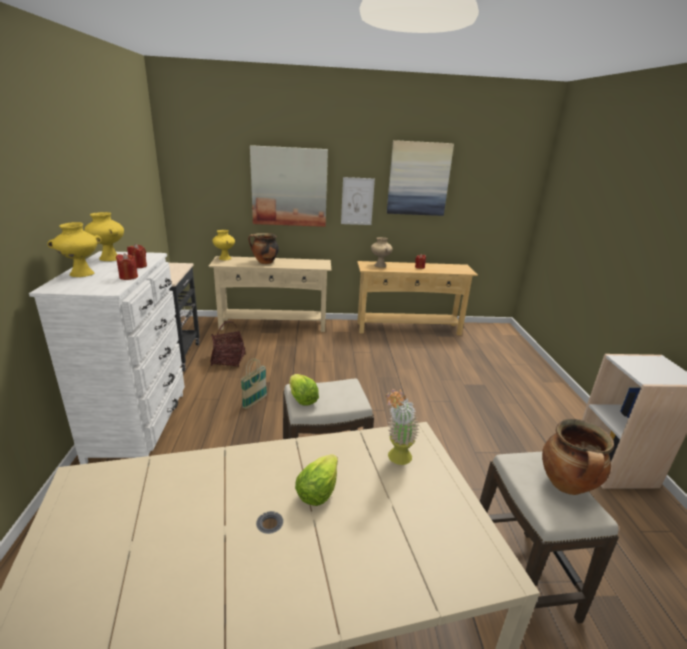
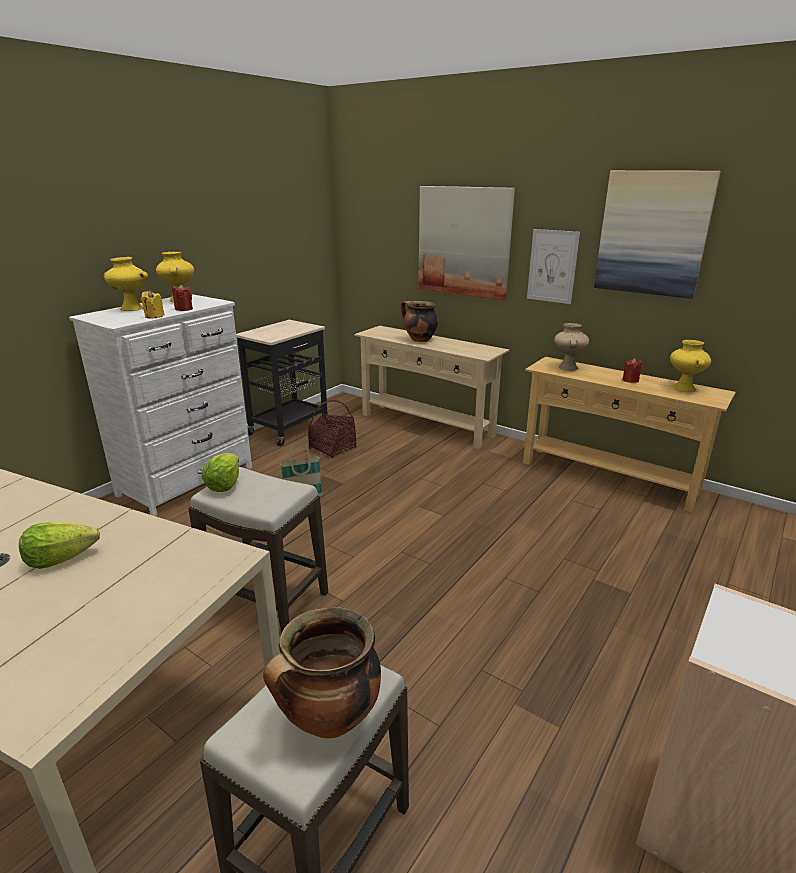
camera: 40 degrees right, 0 degrees up
(128, 277) = (154, 316): red candle -> yellow candle
(224, 258) = (383, 329): yellow vase -> yellow vase (683, 388)
(396, 460) = (166, 569): potted plant -> none

